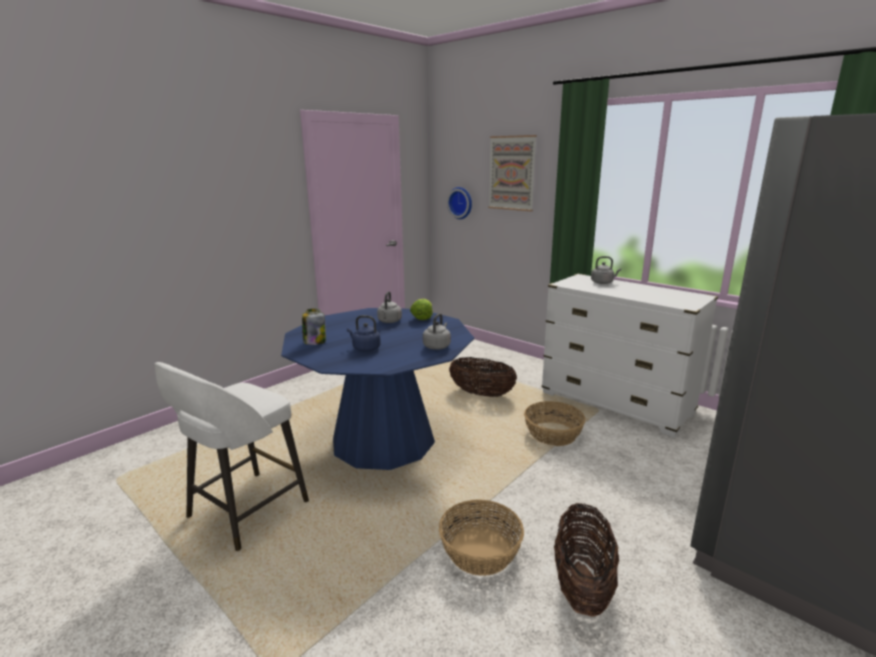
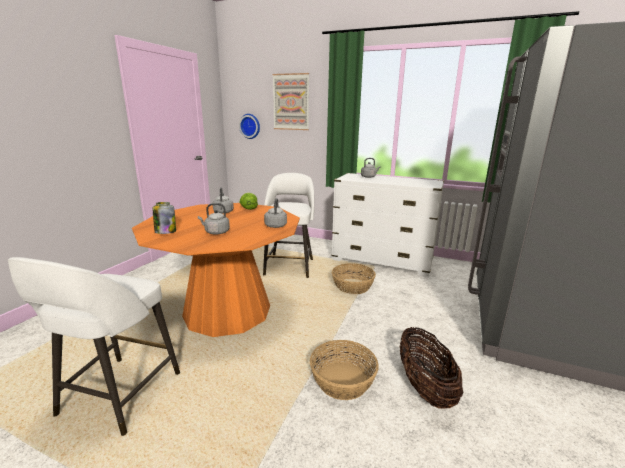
camera: 20 degrees left, 0 degrees up
(365, 348) = (216, 232): blue kettle -> grey kettle
(383, 441) = (227, 311): blue dining table -> orange dining table
(481, 394) = (289, 266): basket -> white stool

